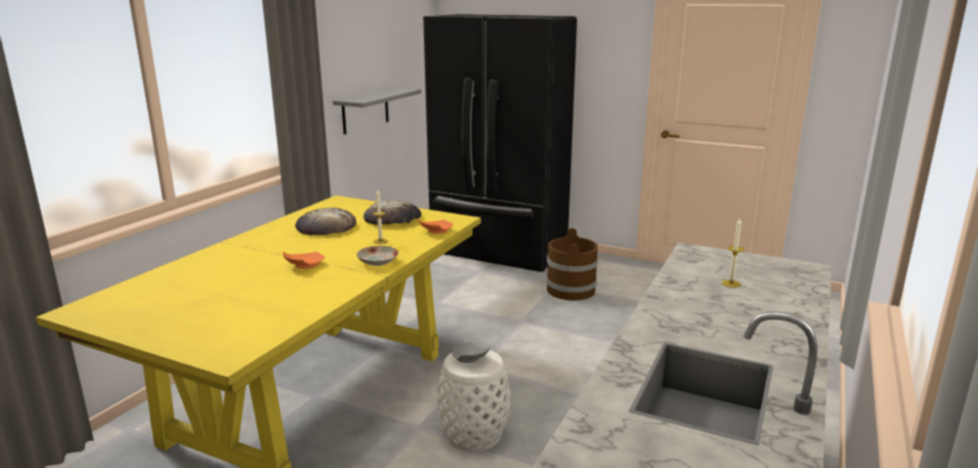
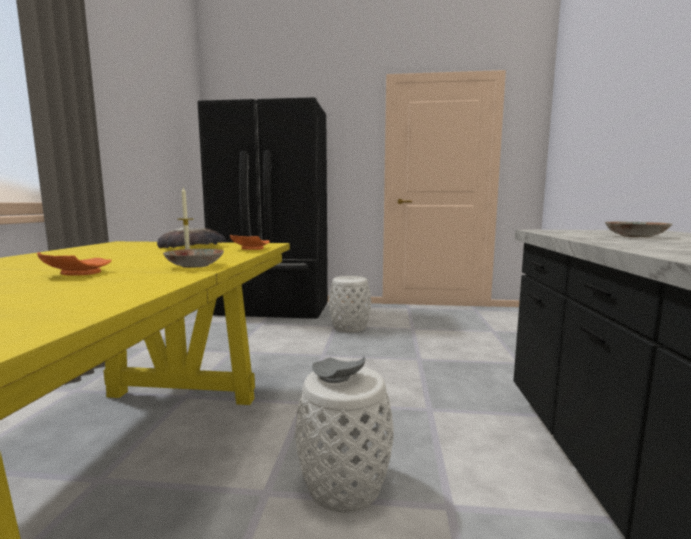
camera: 20 degrees left, 10 degrees down
(326, 227) = (108, 253): bread -> none
(365, 110) = (144, 176): grey shelf -> none
(571, 290) = (350, 327): brown bucket -> white stool
(731, 283) = (634, 236): candle -> plate

